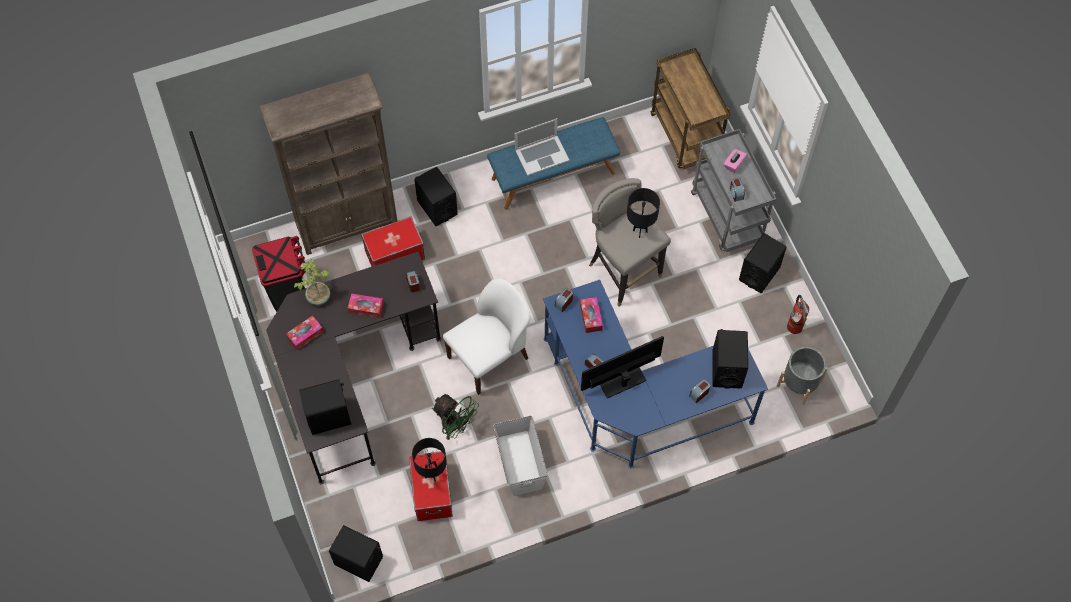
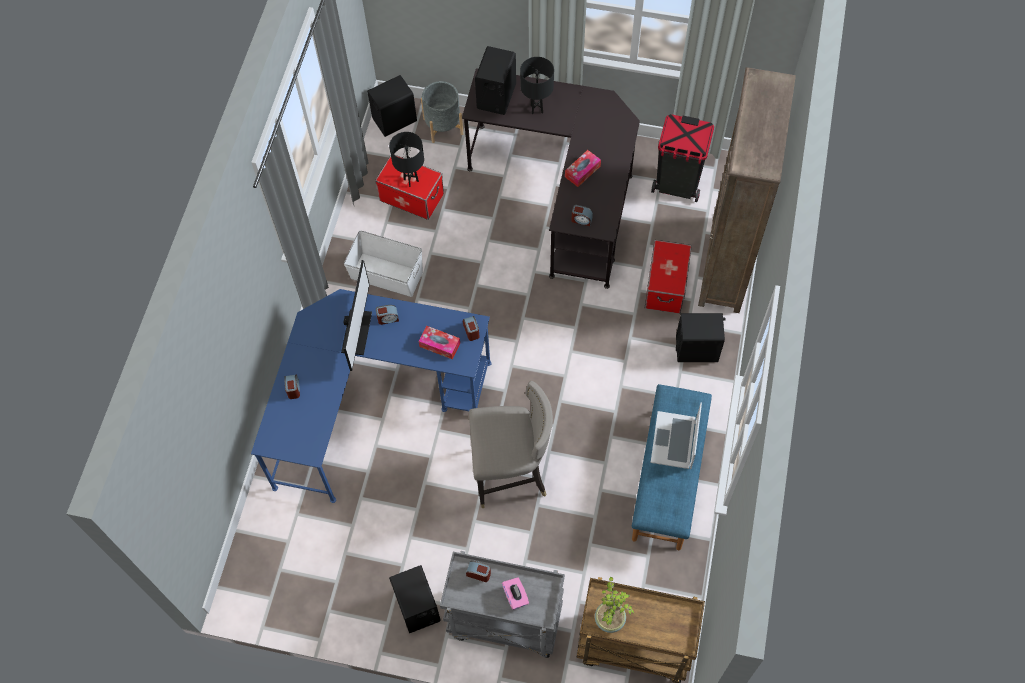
camera: 125 degrees right, 0 degrees up
(305, 335) = (587, 115): tissue box -> none
(318, 297) = (620, 141): potted plant -> potted plant (610, 619)
(455, 426) = (457, 244): green fan -> none
(489, 357) = (504, 306): white chair -> none
(640, 231) = (501, 448): black table lamp -> black table lamp (536, 109)
(726, 369) = (298, 429): black speaker -> none
(793, 329) = (335, 597): fire extinguisher -> none
(799, 383) = (277, 560): grey planter -> grey planter (443, 126)

